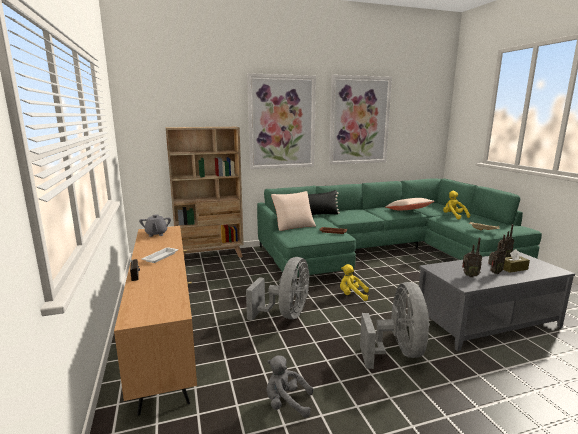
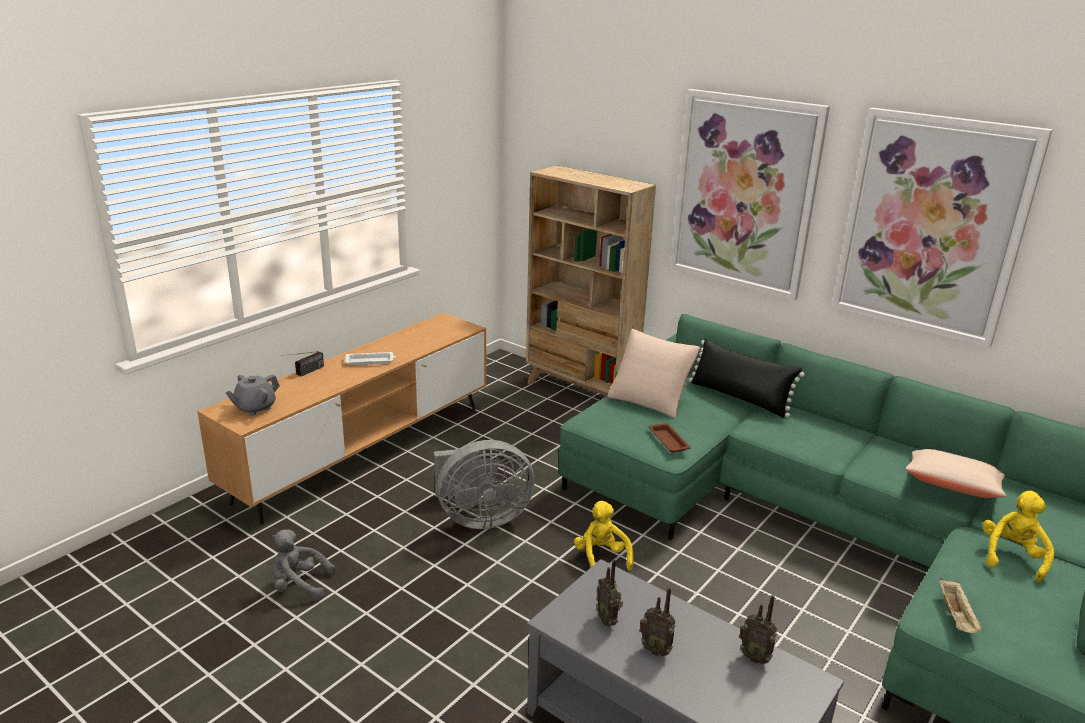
camera: 55 degrees right, 10 degrees up
(156, 234) = (437, 328): grey teapot -> grey teapot (255, 408)
(286, 403) = (299, 585): grey plush toy -> grey plush toy turned 60 degrees counterclockwise
(397, 352) = (471, 647): grey fan -> none
(513, 268) = (709, 675): brown tissue box -> none

